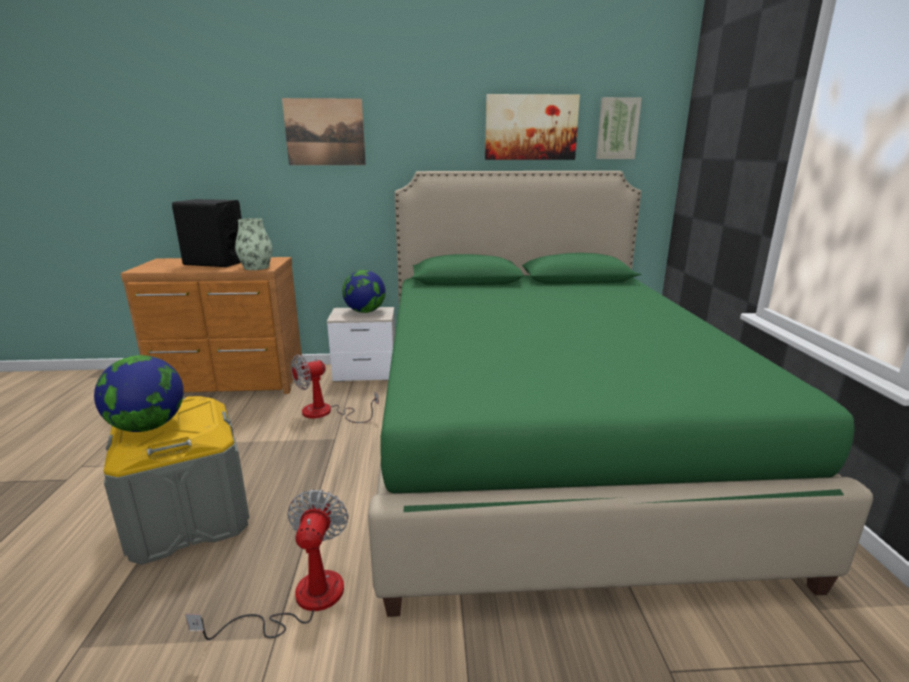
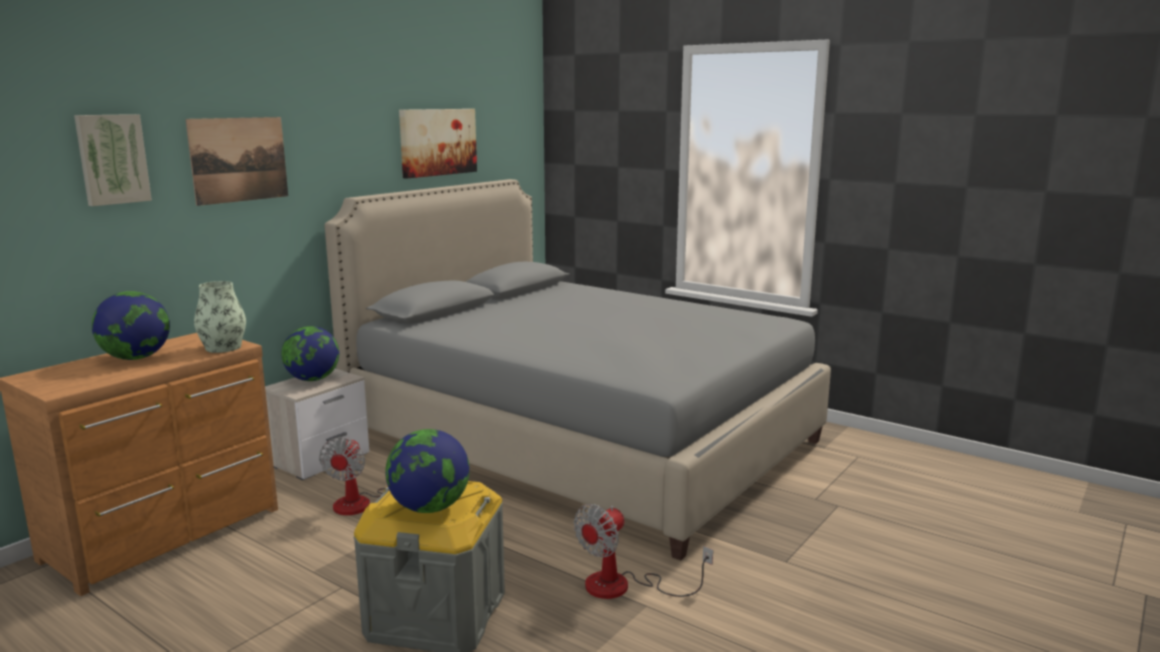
camera: 50 degrees left, 5 degrees down
(215, 263) = (136, 358): black speaker -> globe
(301, 600) = (623, 586): fan -> fan turned 90 degrees counterclockwise
(542, 440) = (582, 440): green bed -> grey bed
(617, 129) = (501, 139): picture -> picture (112, 159)

